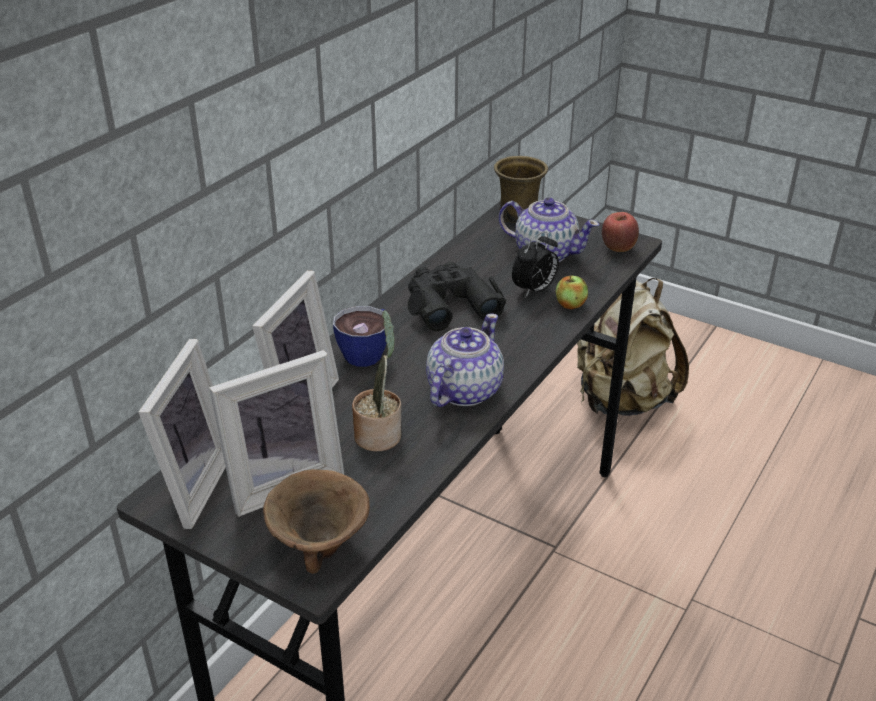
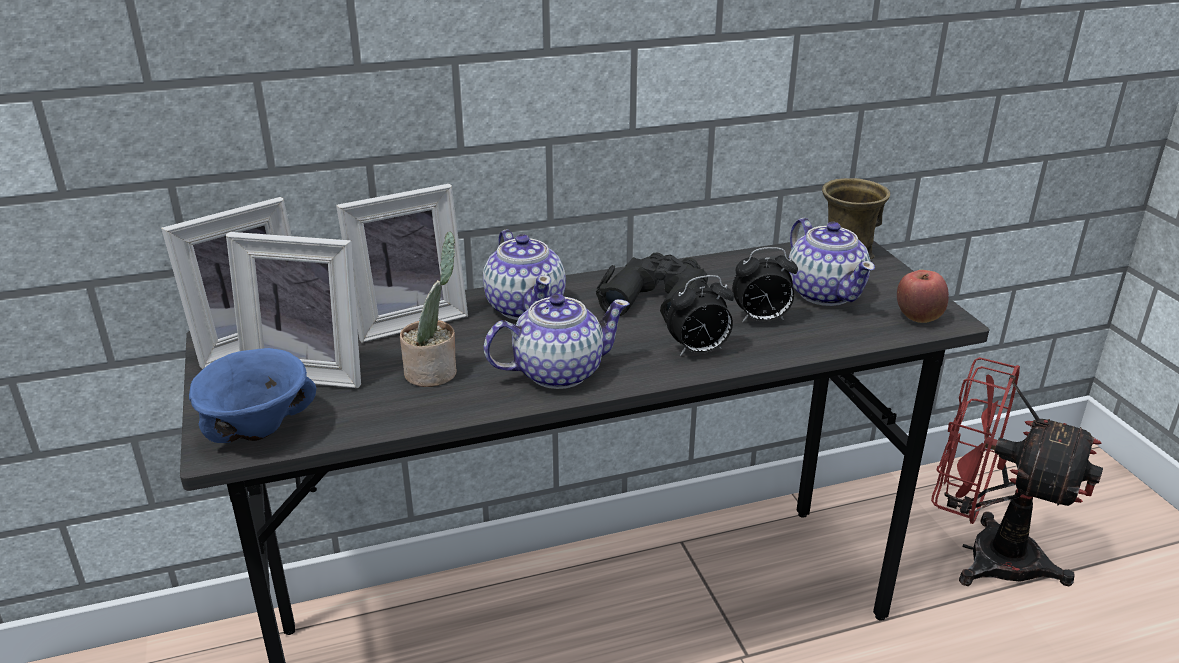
camera: 40 degrees right, 5 degrees down
(320, 546) = (260, 429): brown bowl -> blue bowl
(368, 352) = (526, 306): cup -> teapot
(528, 331) = (698, 351): none -> alarm clock
(570, 305) = (780, 346): apple -> none
(621, 401) = (983, 554): beige backpack -> red fan

